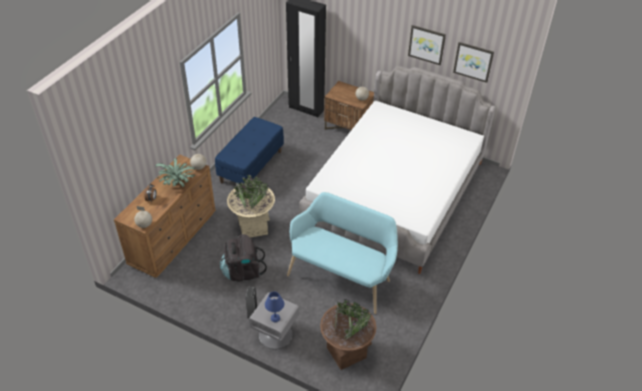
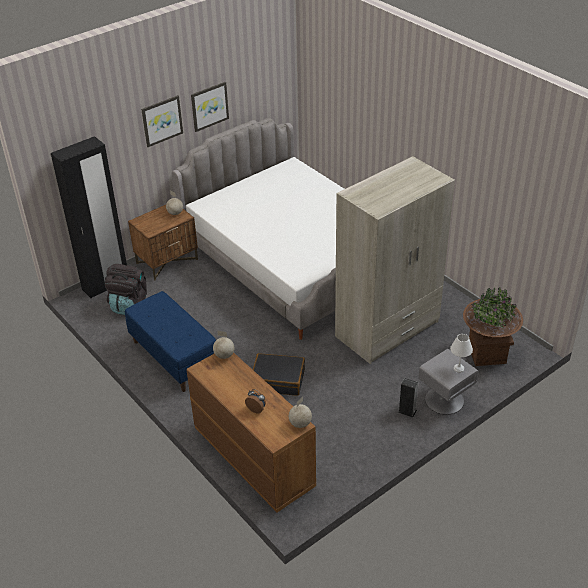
camera: 65 degrees left, 5 degrees down
(177, 183) = (242, 380): potted plant -> none
(242, 271) = (342, 405): black backpack -> black backpack (129, 304)
(253, 227) = (278, 380): beige planter -> black suitcase
(275, 318) = (459, 369): blue table lamp -> white table lamp
(342, 276) = (388, 329): turquoise bench -> beige wardrobe
(473, 61) = (255, 92): picture -> picture (162, 120)

